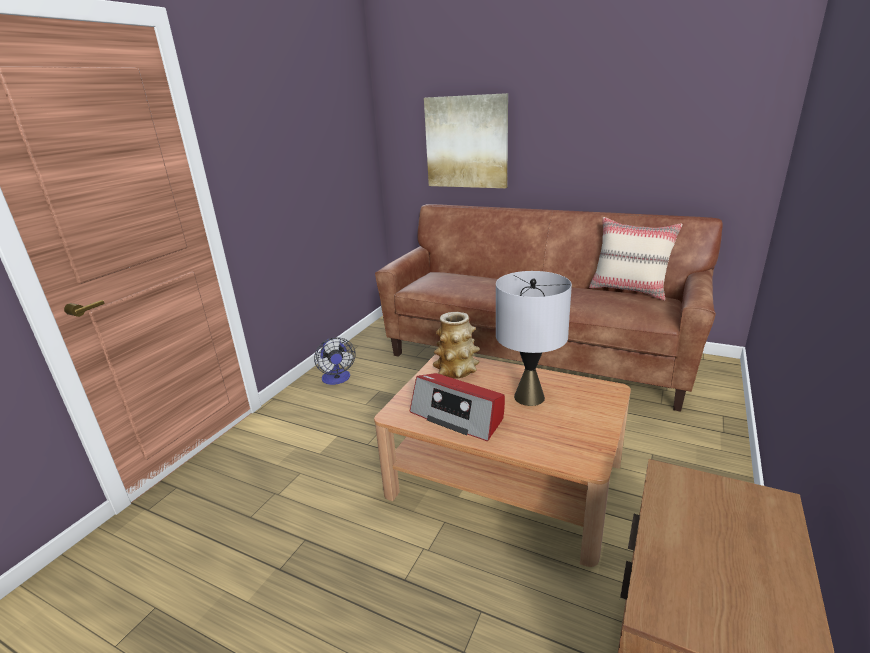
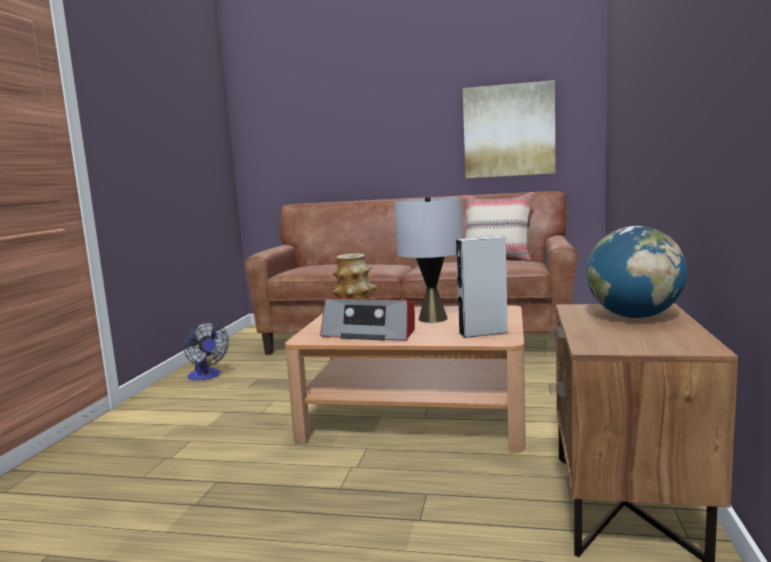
camera: 15 degrees left, 15 degrees down
(466, 142) = (326, 142): picture -> picture (508, 130)
(571, 442) = (483, 333): none -> grey speaker
(734, 526) = (634, 316): none -> globe

